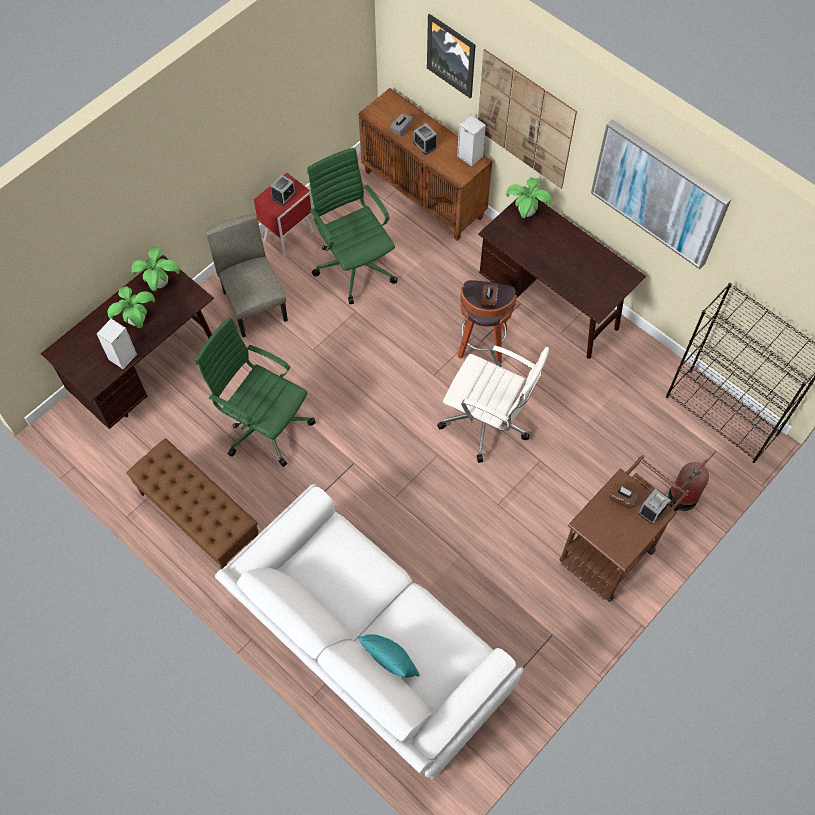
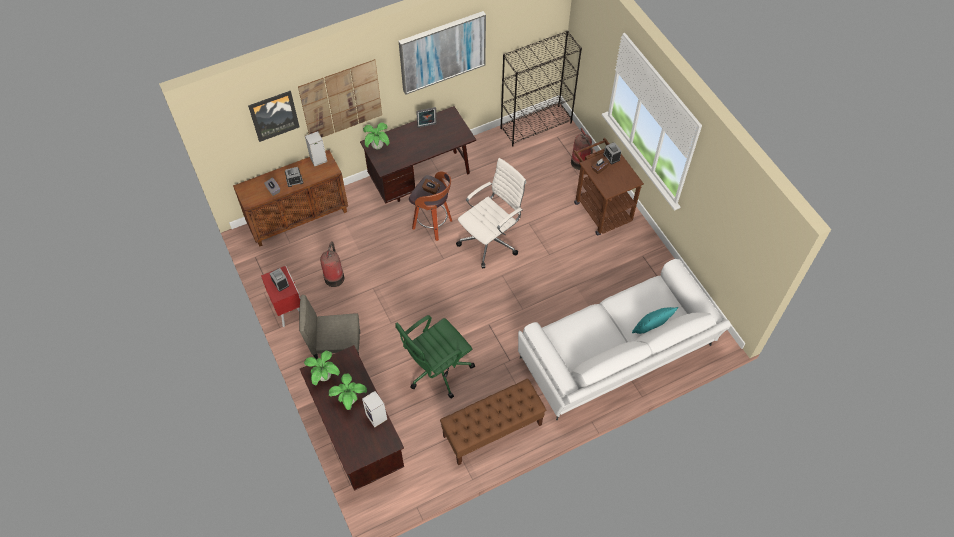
camera: 70 degrees left, 5 degrees down
(355, 264) = (334, 277): green office chair -> fire extinguisher
(591, 256) = (427, 126): none -> picture frame

